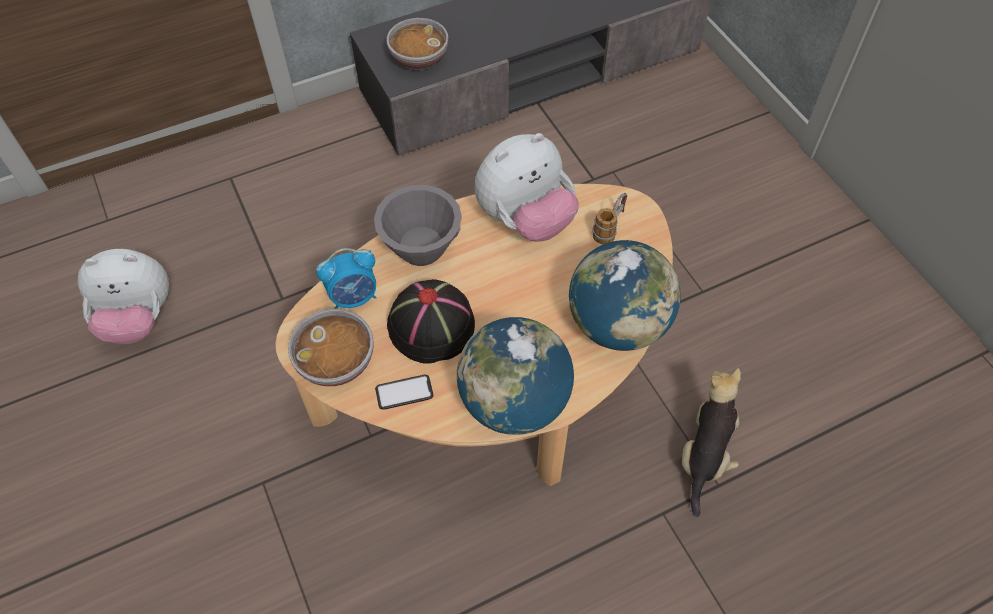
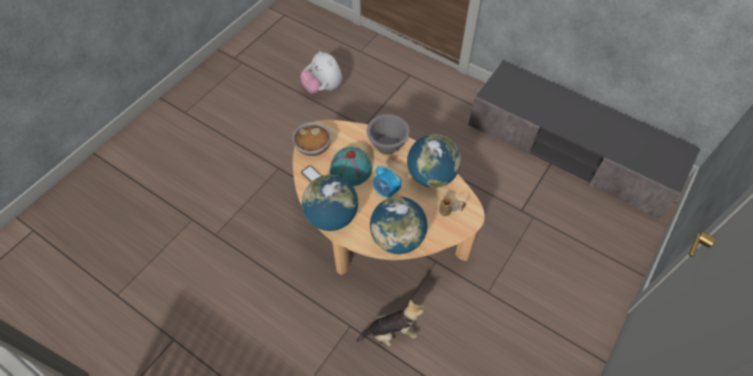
camera: 60 degrees right, 0 degrees up
(354, 297) = (347, 136): alarm clock -> alarm clock (386, 191)
(418, 59) = (508, 93): bowl -> none
(432, 326) = (350, 169): black hat -> turquoise hat
(525, 220) = (431, 176): plush toy -> globe

